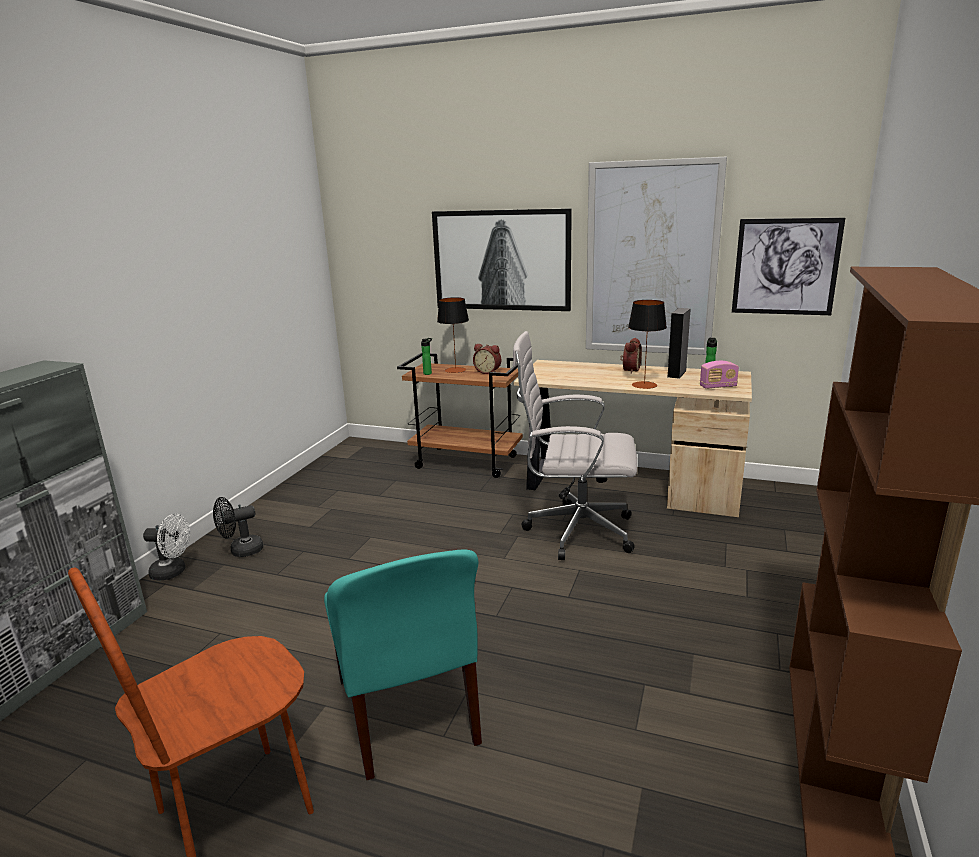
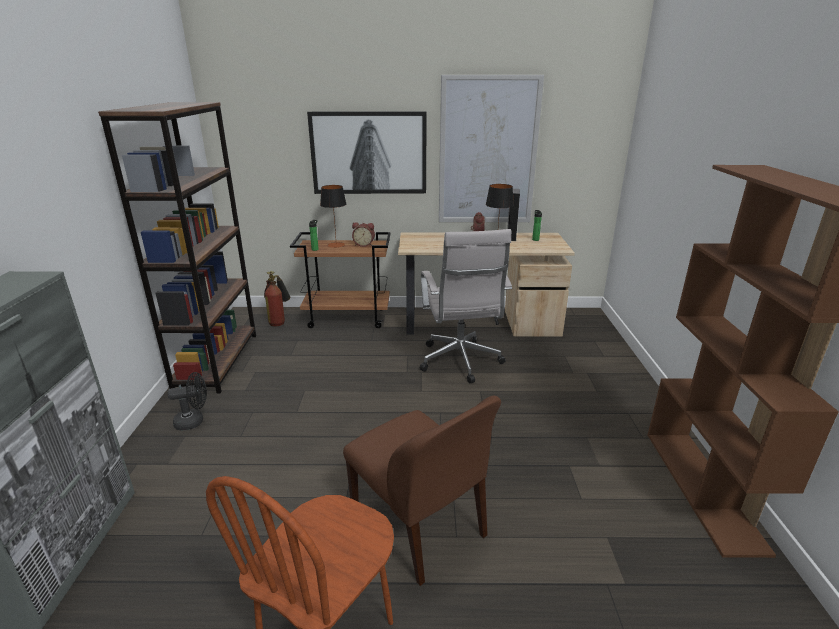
camera: 20 degrees left, 5 degrees up
(173, 572) = (138, 451): white fan -> none
(241, 551) = (194, 421): black fan -> black fan turned 150 degrees counterclockwise
(299, 492) = (217, 361): none -> brown bookcase
(389, 457) = (280, 321): none -> fire extinguisher
(408, 714) = (420, 526): turquoise chair -> brown chair
(574, 531) = (460, 362): white office chair -> white office chair turned 90 degrees counterclockwise
(718, 386) = (546, 245): radio -> none
(785, 267) = (581, 157): picture -> none

